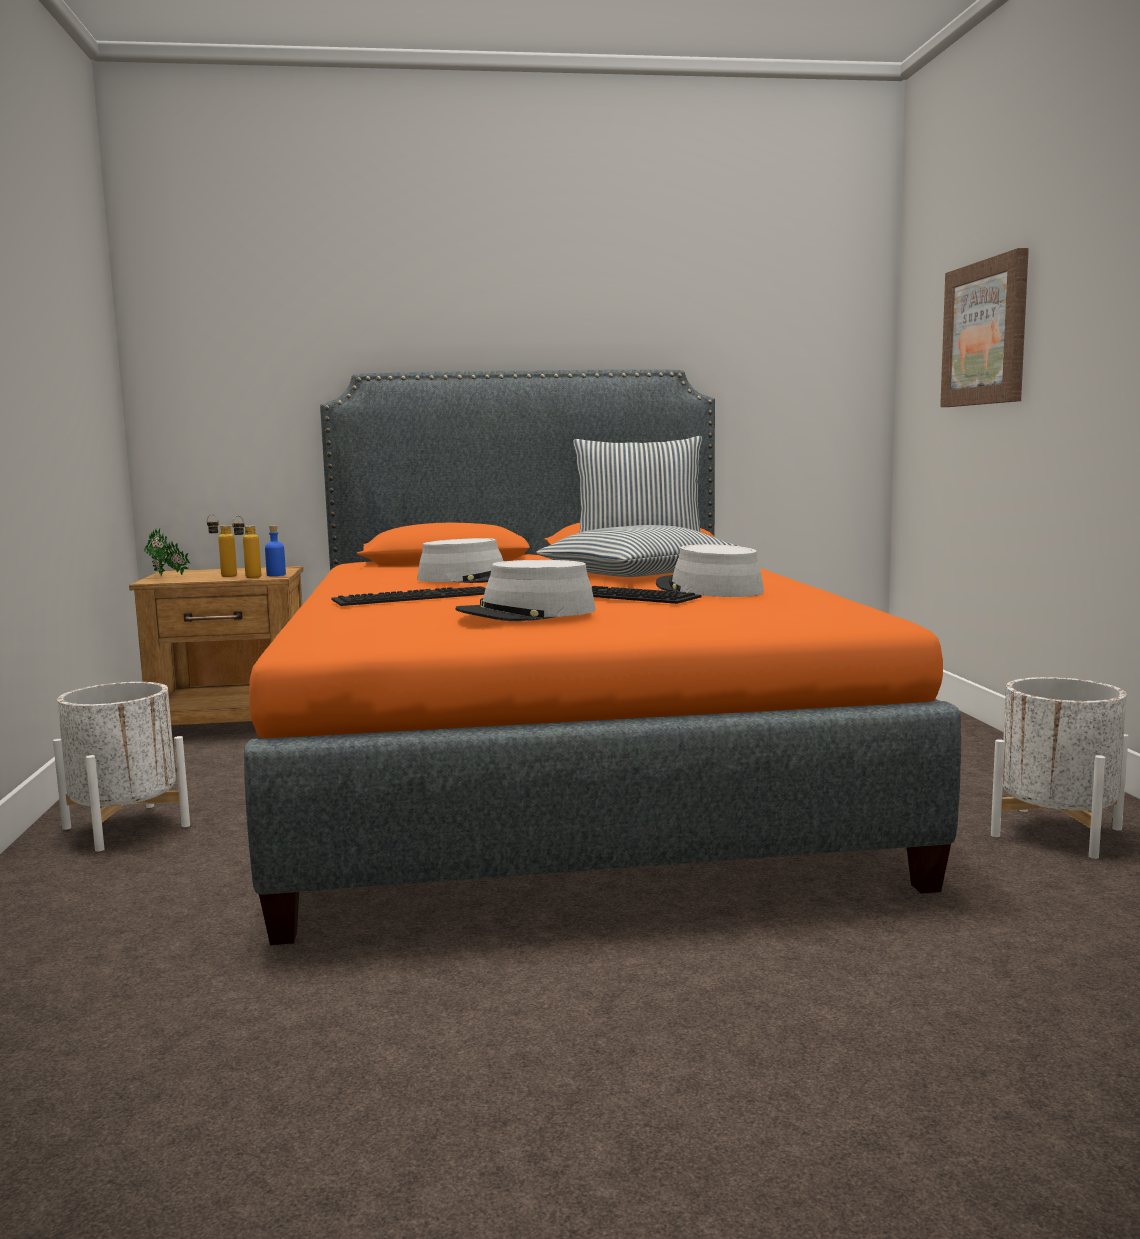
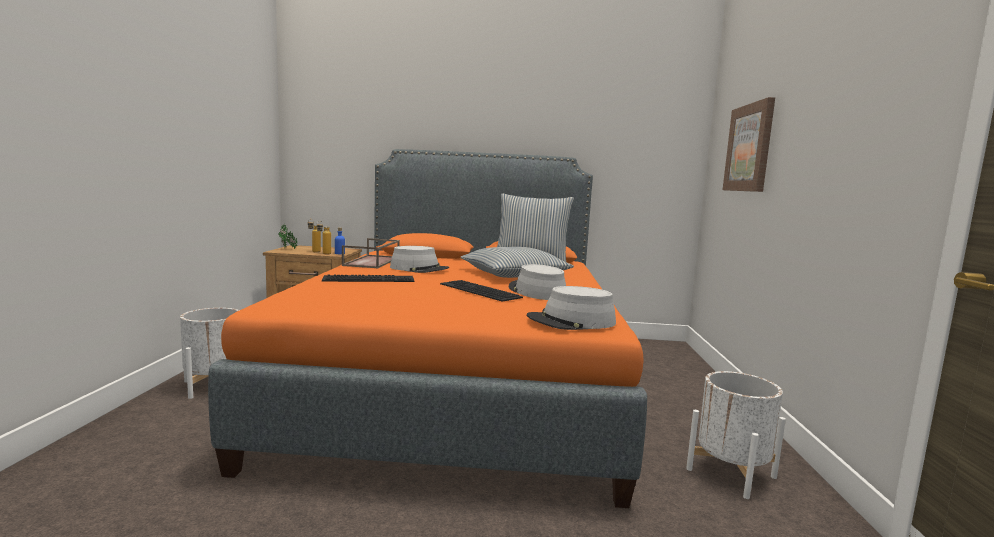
camera: 10 degrees right, 0 degrees up
(372, 577) = (372, 262): none -> brown tray
(527, 613) = (405, 299): grey hat -> grey hat (571, 321)

